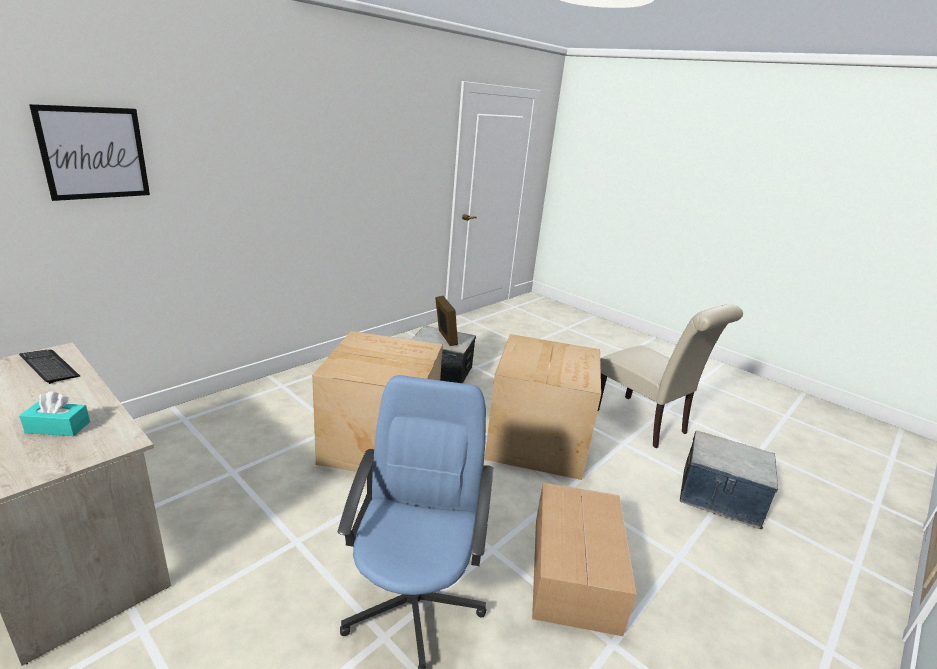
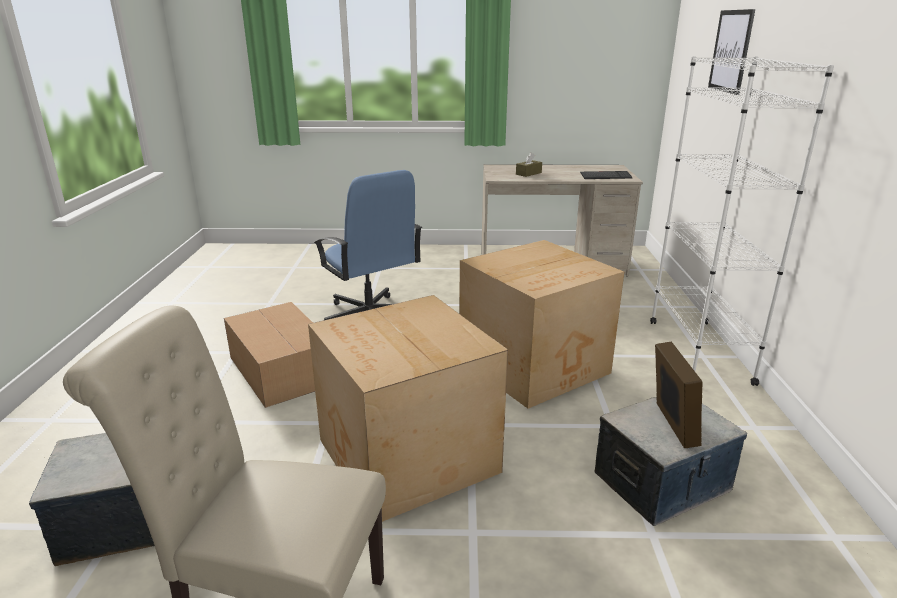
camera: 140 degrees right, 0 degrees up
(58, 427) = (528, 173): turquoise tissue box -> brown tissue box
(273, 388) = (698, 350): none -> white bookcase
(445, 338) = (671, 425): picture frame -> picture frame turned 120 degrees counterclockwise

